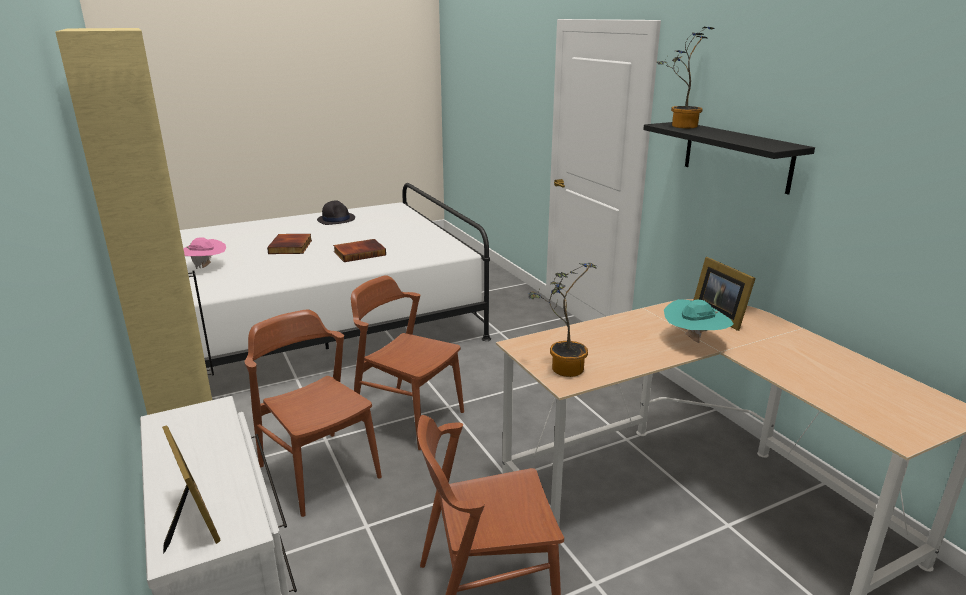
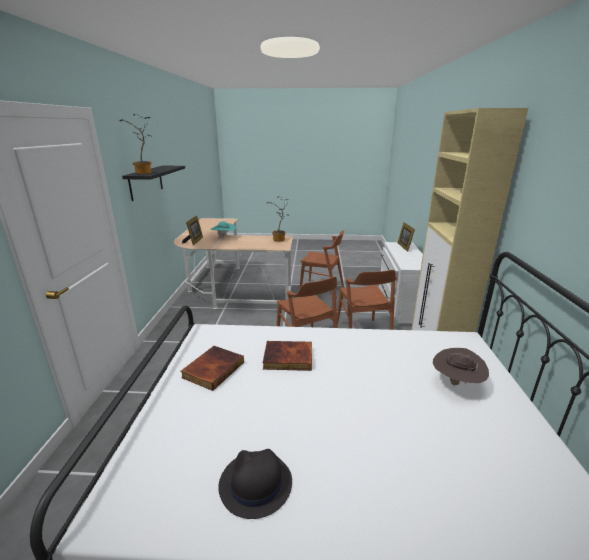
camera: 150 degrees left, 0 degrees up
(205, 267) = (456, 383): pink hat -> brown hat
(291, 247) = (355, 399): book -> book (213, 369)

